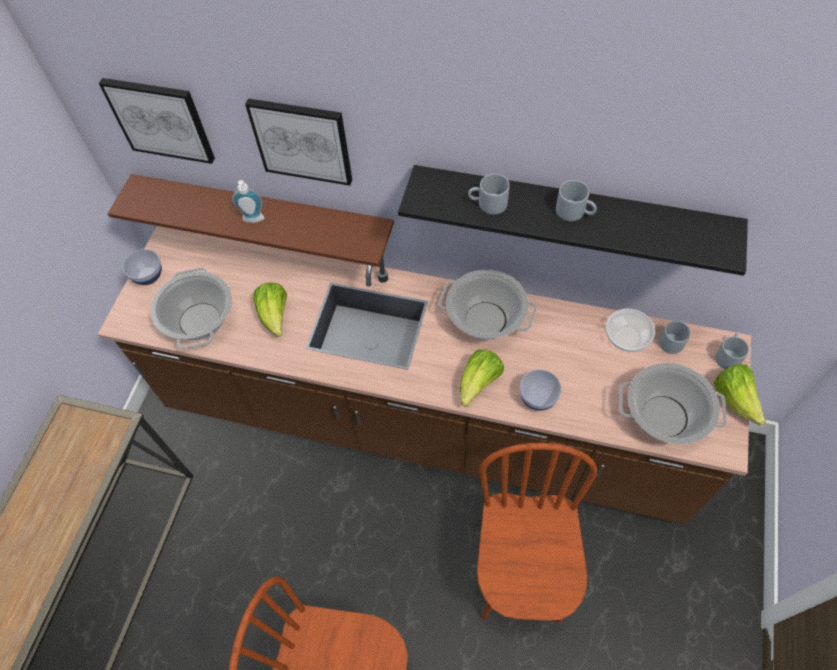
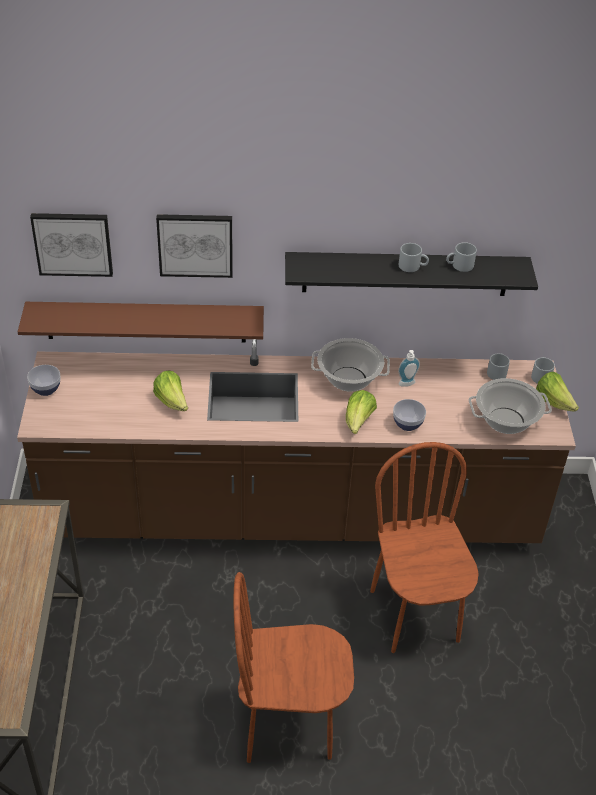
camera: 20 degrees left, 15 degrees down
(200, 321) = (107, 414): cooking pot -> none
(253, 220) = (148, 320): soap dispenser -> soap dispenser (407, 384)
(487, 204) = (349, 269): grey mug -> grey mug (459, 266)
(626, 338) = (462, 375): bowl -> none

